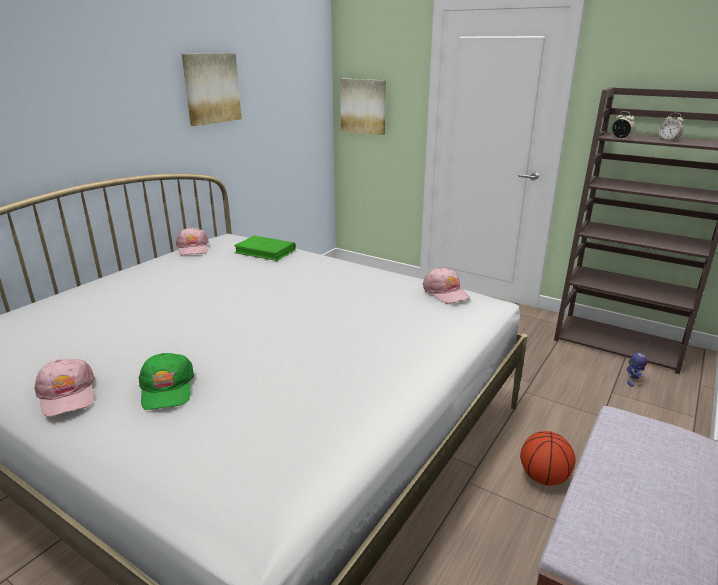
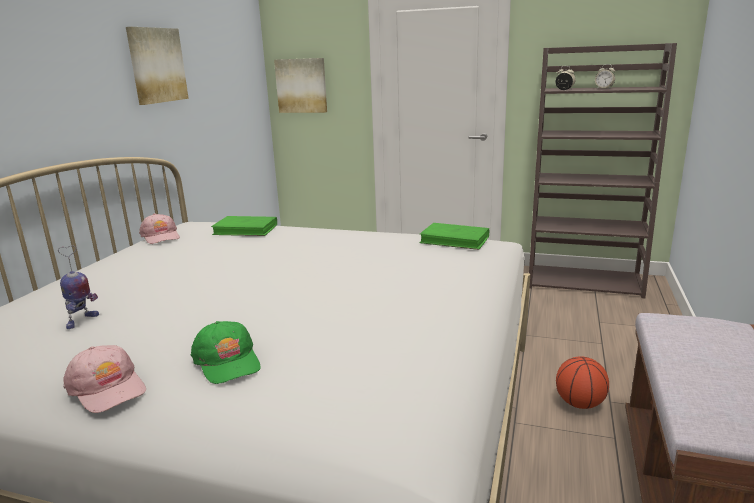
camera: 15 degrees left, 5 degrees down
(445, 292) = (455, 240): pink cap -> green book
(632, 381) = (611, 310): toy robot -> toy robot (81, 321)

